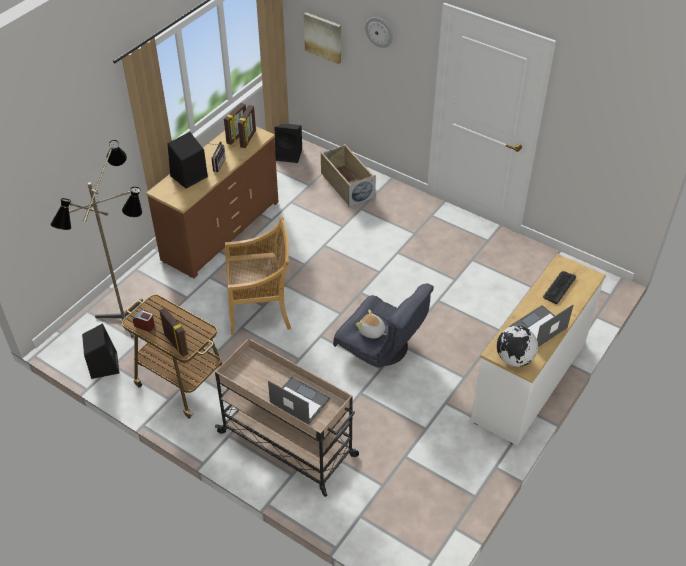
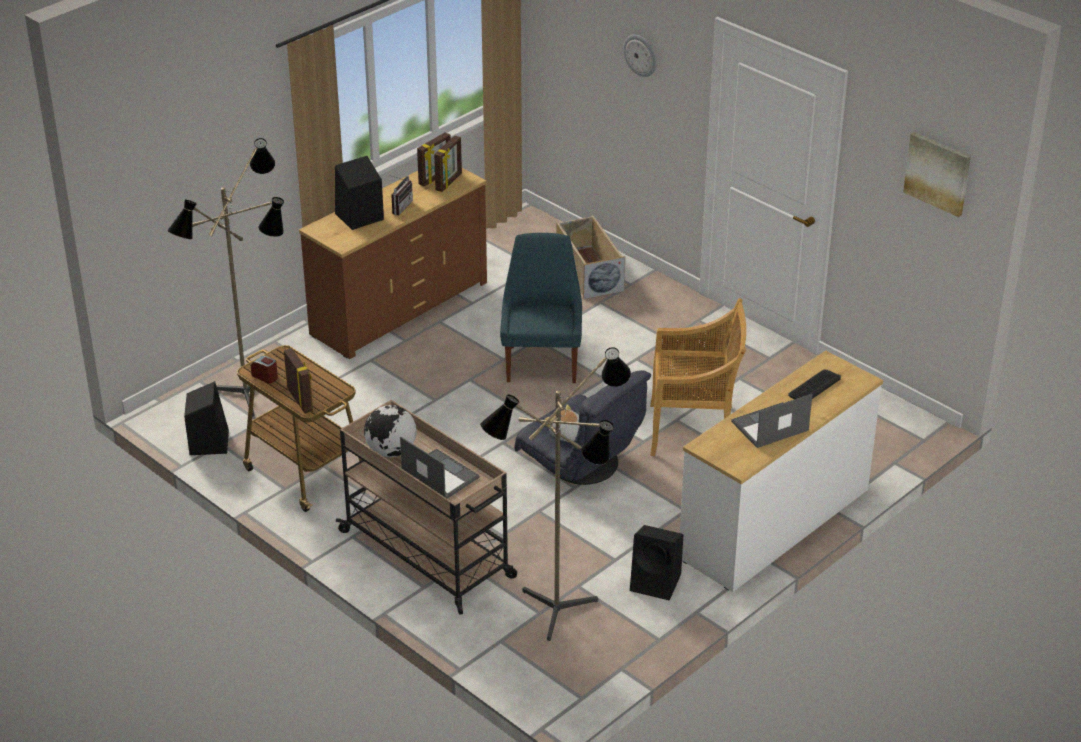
camera: 10 degrees right, 10 degrees down
(260, 309) = (430, 404): beige chair -> beige chair (694, 431)
(289, 154) = (518, 228): black speaker -> black speaker (657, 582)
(323, 37) = (572, 61): picture -> picture (938, 173)
(332, 264) = (542, 362): none -> blue chair
(399, 486) = (561, 616): none -> floor lamp
(514, 359) = (725, 455): globe -> globe (391, 451)

